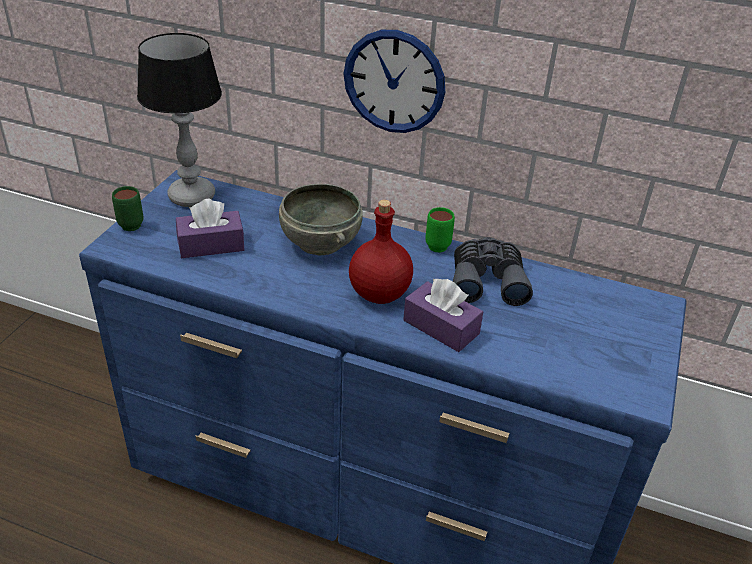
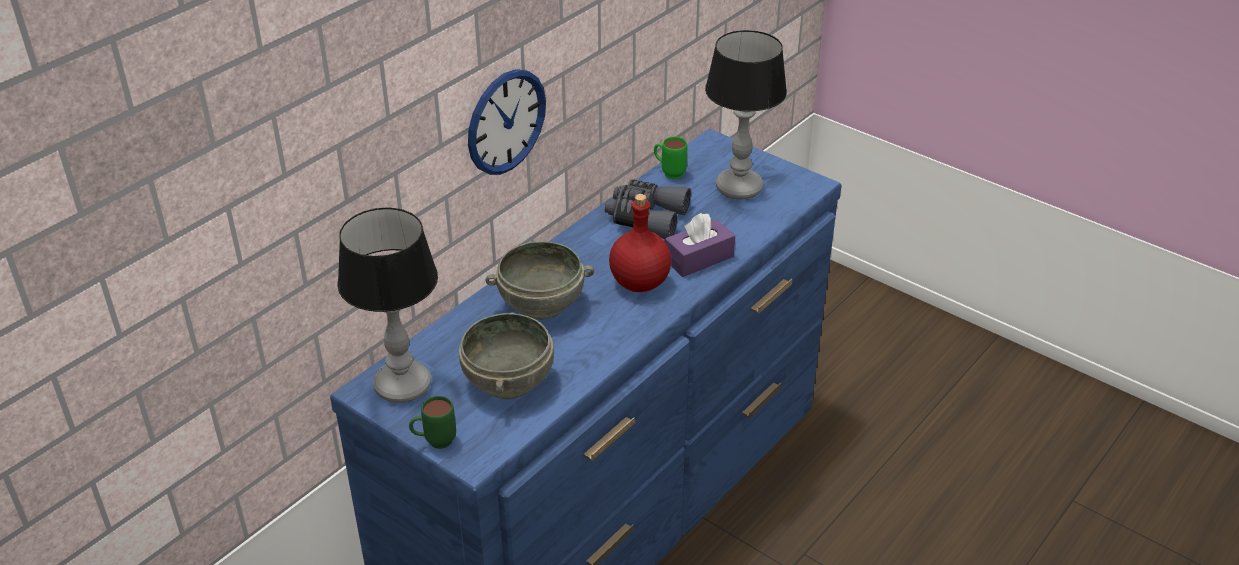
camera: 70 degrees left, 0 degrees up
(211, 245) = (510, 381): purple tissue box -> grey bowl
(438, 244) = (579, 231): green mug -> green mug (669, 173)
(587, 338) = (739, 189): none -> table lamp

